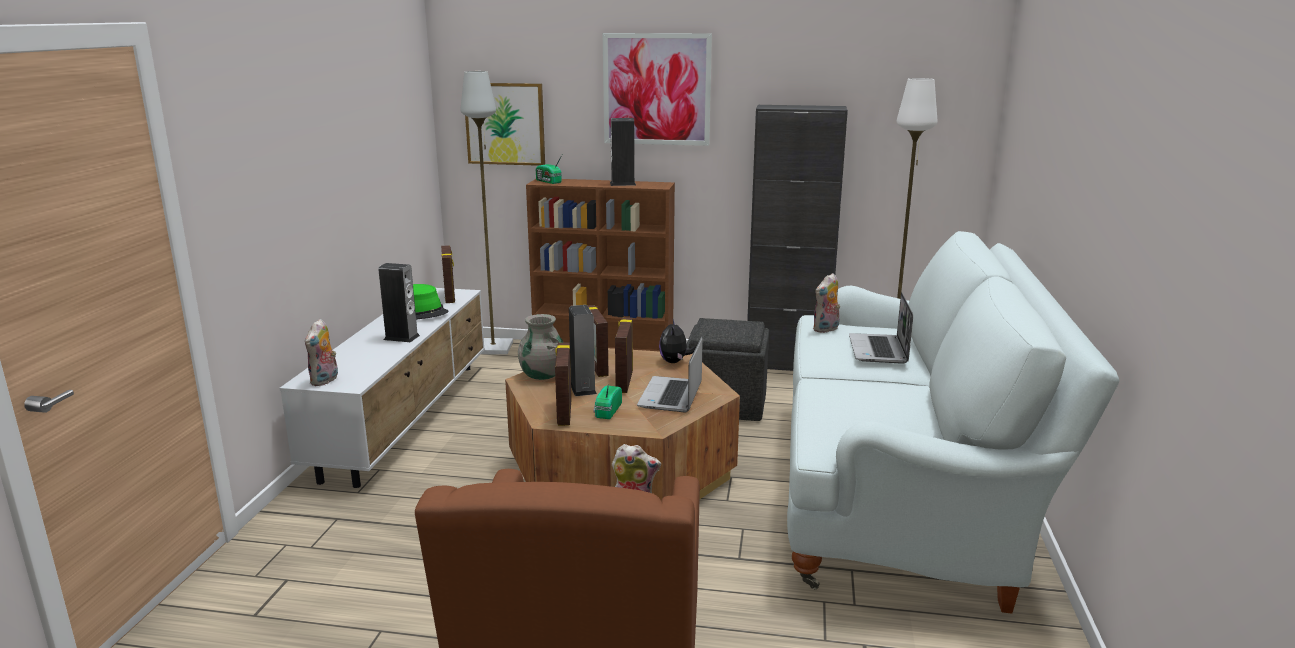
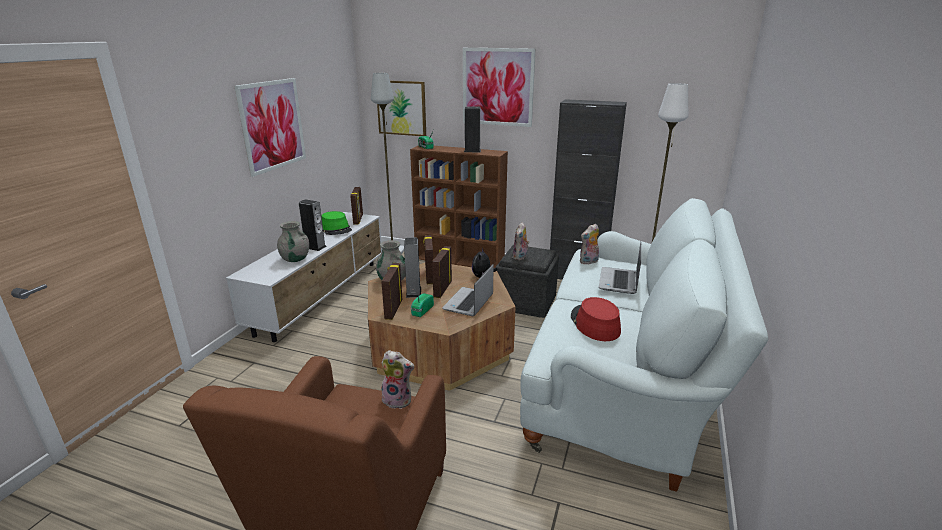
camera: 10 degrees right, 5 degrees up
(325, 381) = (254, 275): plush toy -> plush toy (520, 257)
(333, 150) = (272, 125): none -> picture
(379, 356) = (295, 259): none -> grey vase
(869, 401) = (594, 324): none -> red hat

